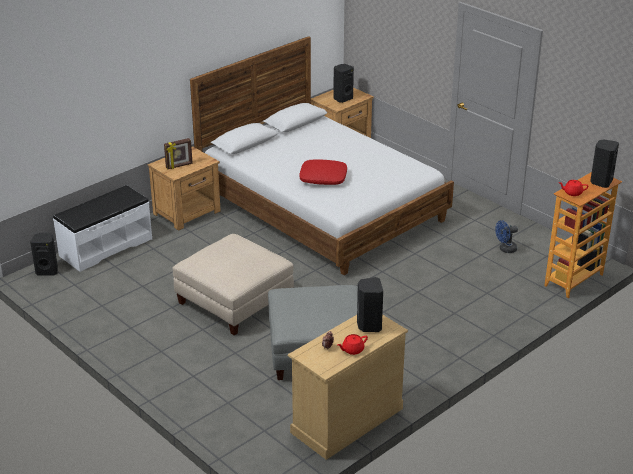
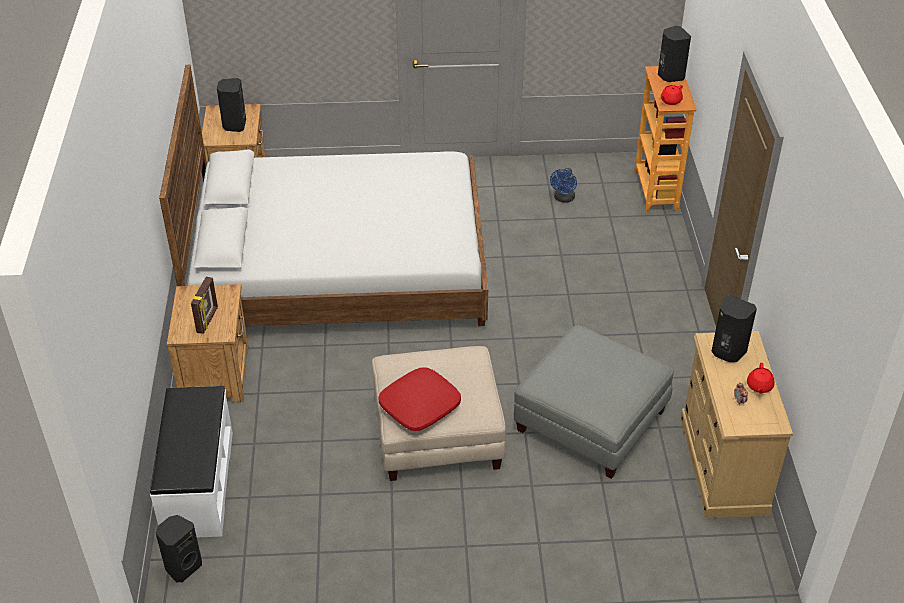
camera: 50 degrees left, 10 degrees up
(323, 178) = (377, 230): red pillow -> red pillow (419, 405)

